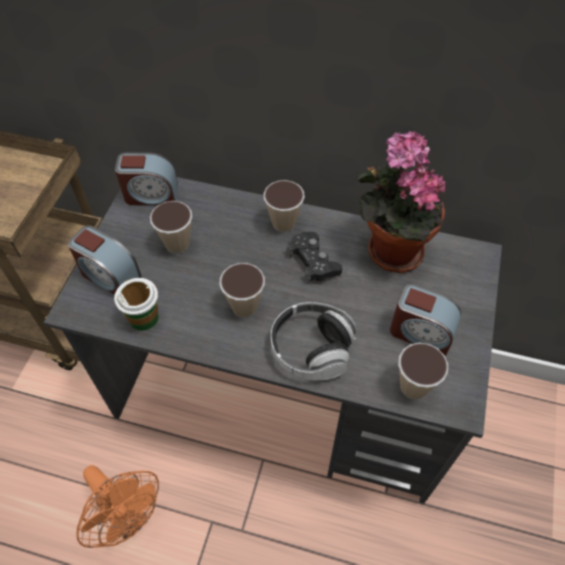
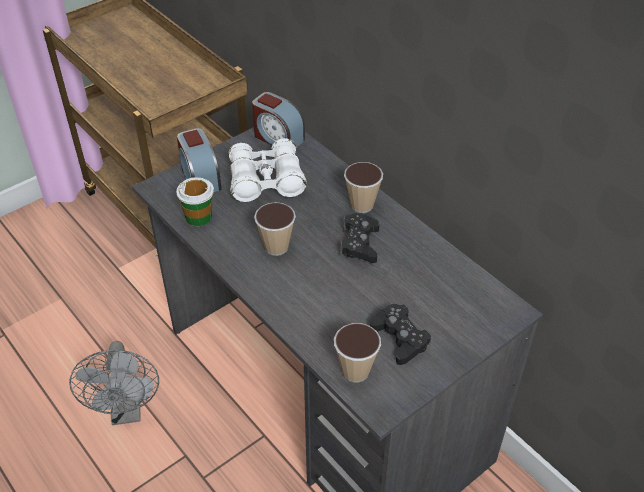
camera: 35 degrees right, 10 degrees down
(128, 517) = (127, 411): orange fan -> grey fan
(177, 244) = (266, 181): cup -> white binoculars
(311, 349) = (299, 302): headphones -> none
(390, 249) = (434, 266): potted plant -> none
(421, 332) = (400, 338): alarm clock -> black game controller

